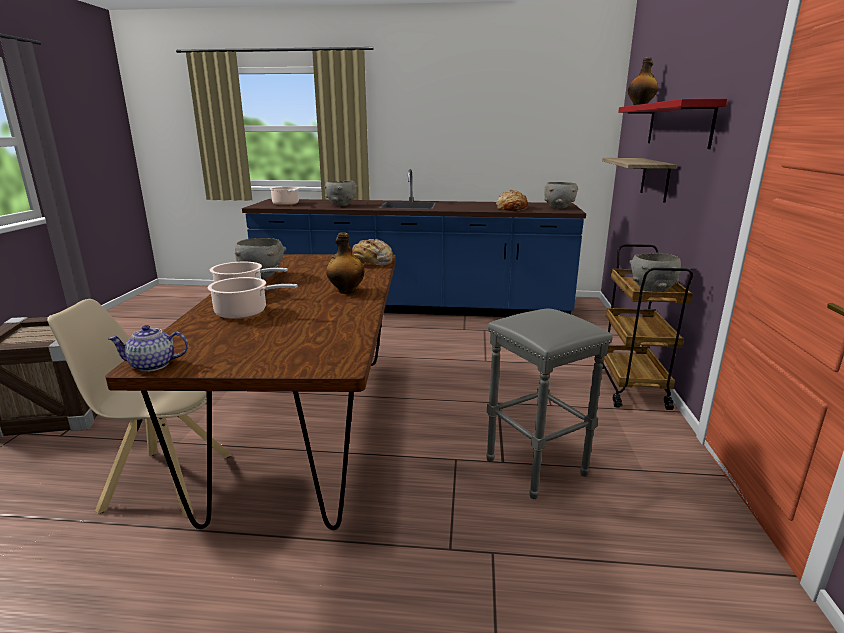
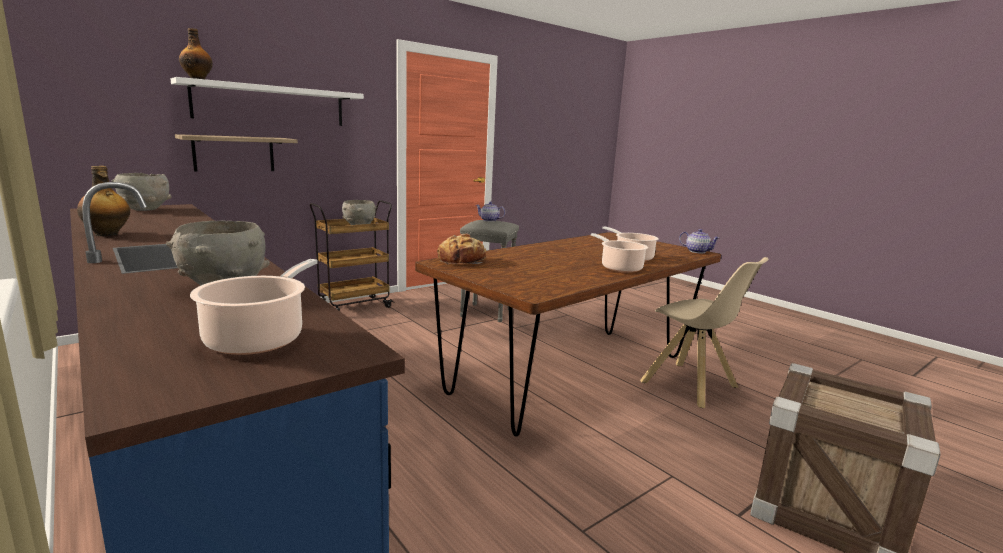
camera: 135 degrees left, 5 degrees down
(262, 277) = (584, 275): grey bowl -> none
(346, 291) = (544, 250): bottle -> bottle (107, 234)
(511, 208) = (170, 219): bread -> none
(551, 317) = (489, 220): none -> teapot
(678, 125) = (271, 104): red shelf -> white shelf

